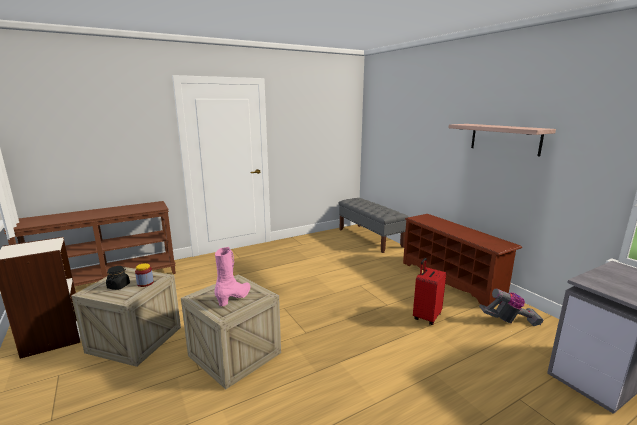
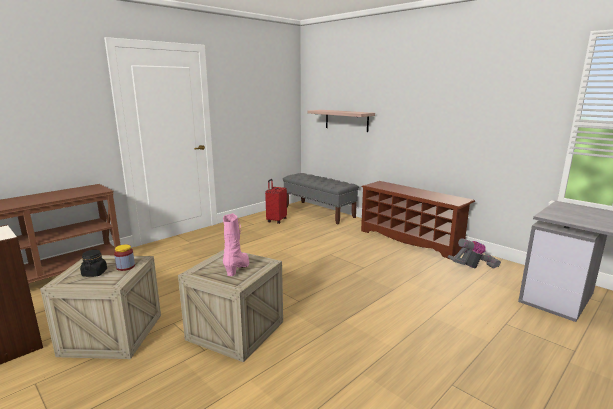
camera: 15 degrees left, 0 degrees up
(426, 317) = (403, 273): red suitcase -> red suitcase (276, 220)
(504, 139) = (453, 103): shelf -> shelf (346, 120)

